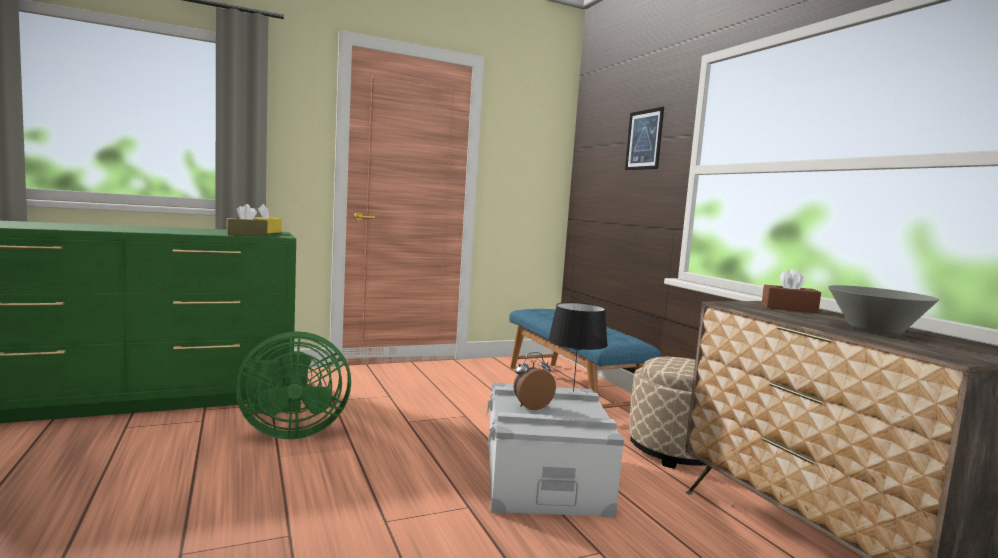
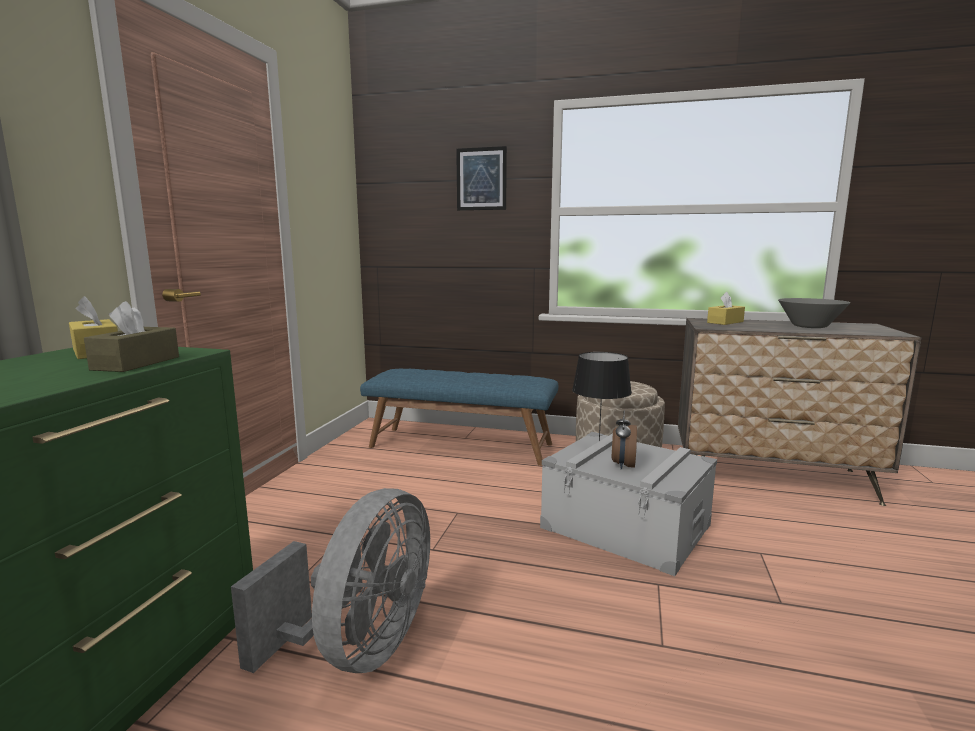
camera: 50 degrees left, 5 degrees up
(290, 432) = (360, 648): green fan -> grey fan
(789, 308) = (725, 322): brown tissue box -> yellow tissue box

